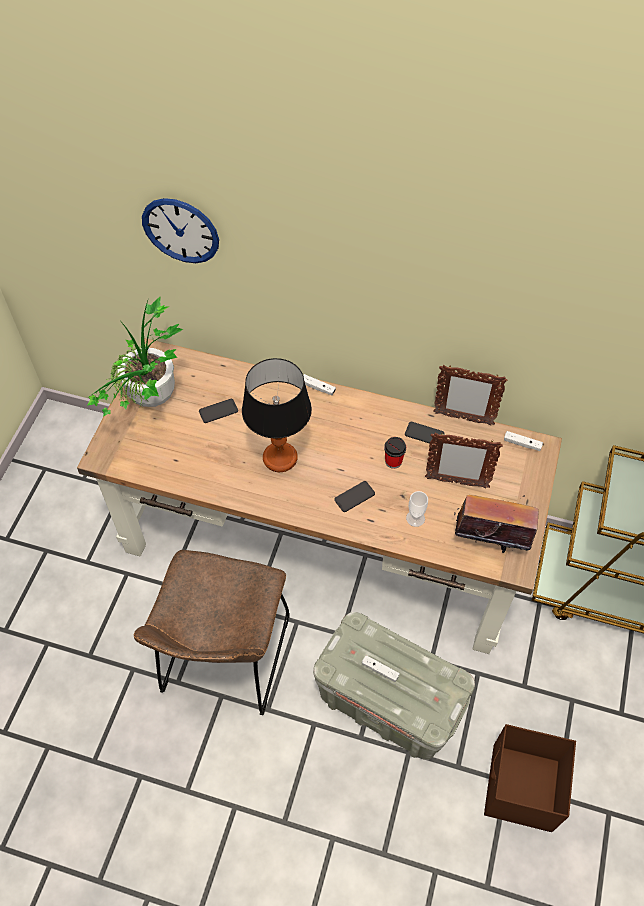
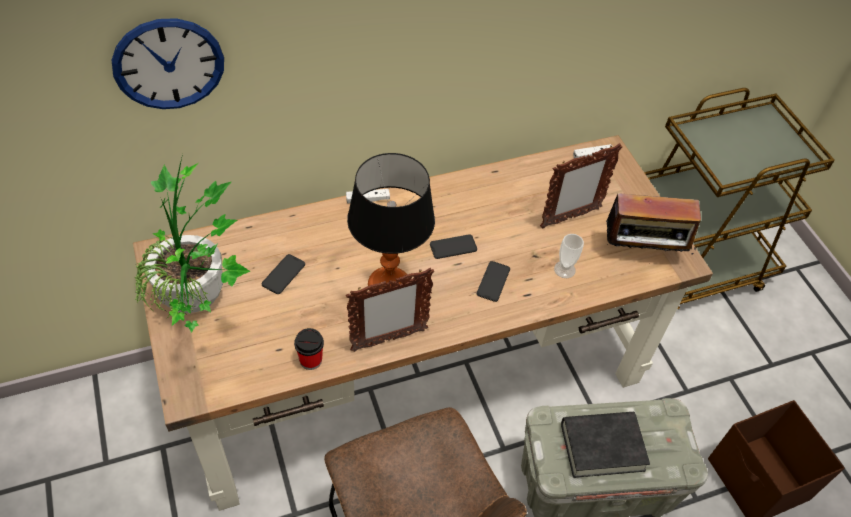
camera: 40 degrees left, 5 degrees down
(380, 670) = (602, 447): white game controller -> black book
(393, 461) = (499, 229): cup -> cup (311, 360)
(424, 434) = (504, 190): phone -> phone (453, 247)
(462, 418) = (525, 160): picture frame -> picture frame (388, 340)
(489, 540) = (642, 252): radio -> radio turned 150 degrees counterclockwise

